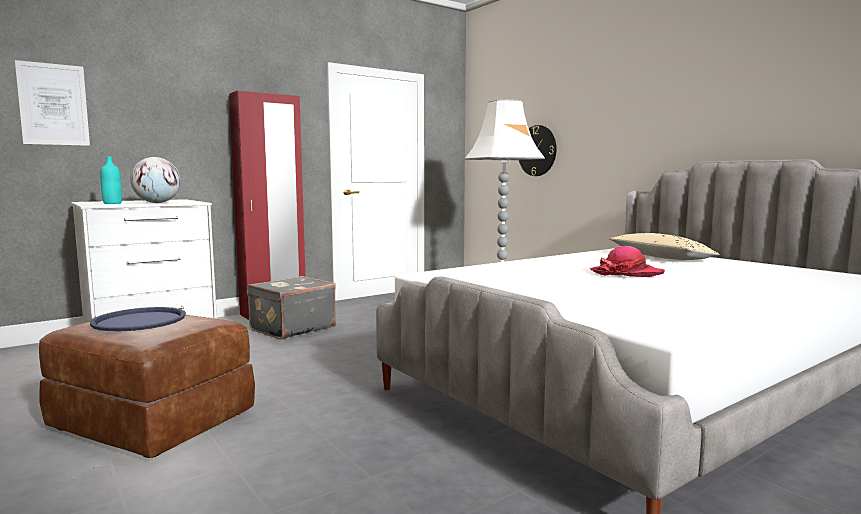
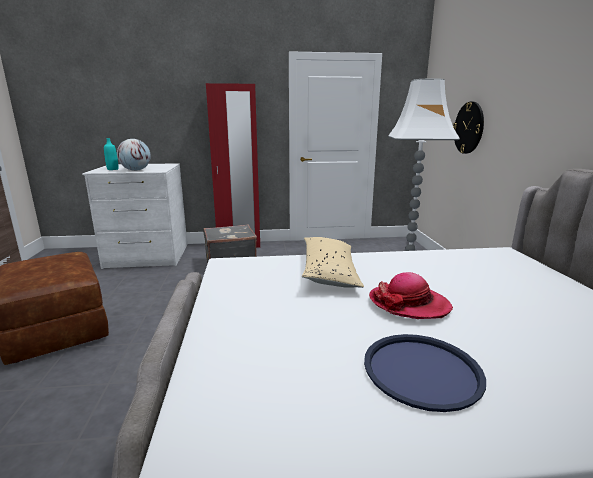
camera: 30 degrees right, 10 degrees up
(53, 104) = (96, 101): picture -> none
(139, 321) = (45, 265): blue tray -> blue tray (422, 371)
(660, 258) = (513, 278): beige pillow -> beige pillow (329, 271)

